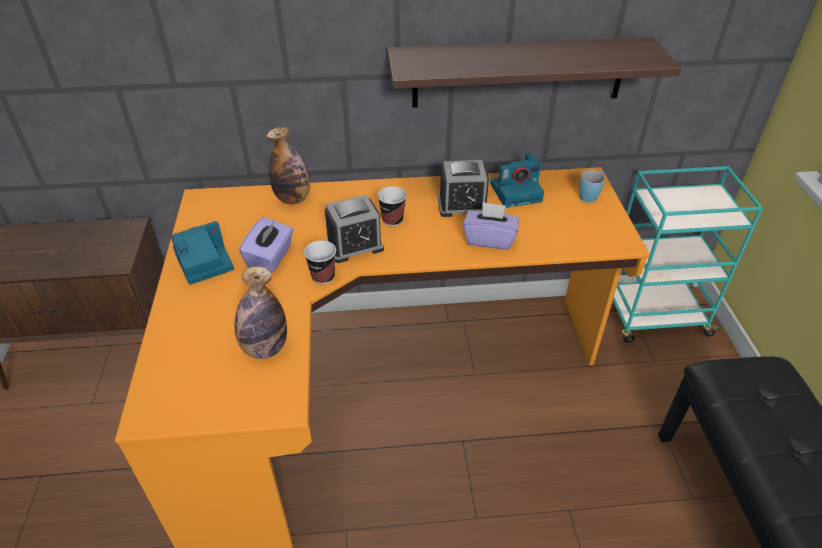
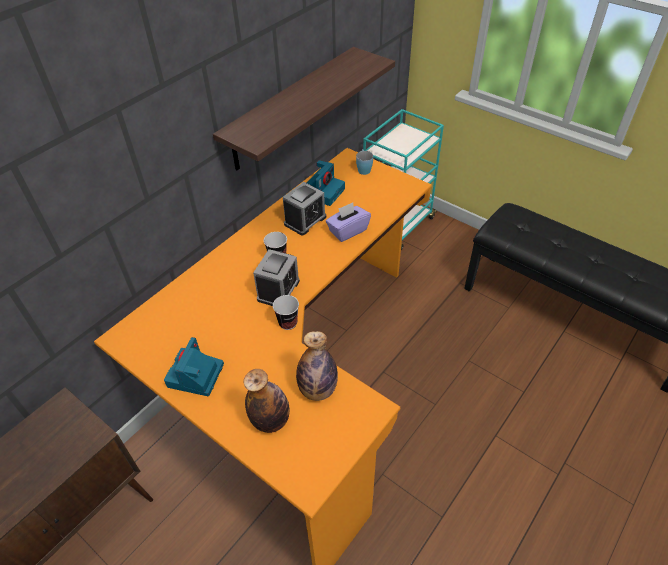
camera: 45 degrees left, 5 degrees up
(270, 257) = (236, 337): purple tissue box -> none
(293, 199) = (191, 289): bottle -> bottle (270, 420)

